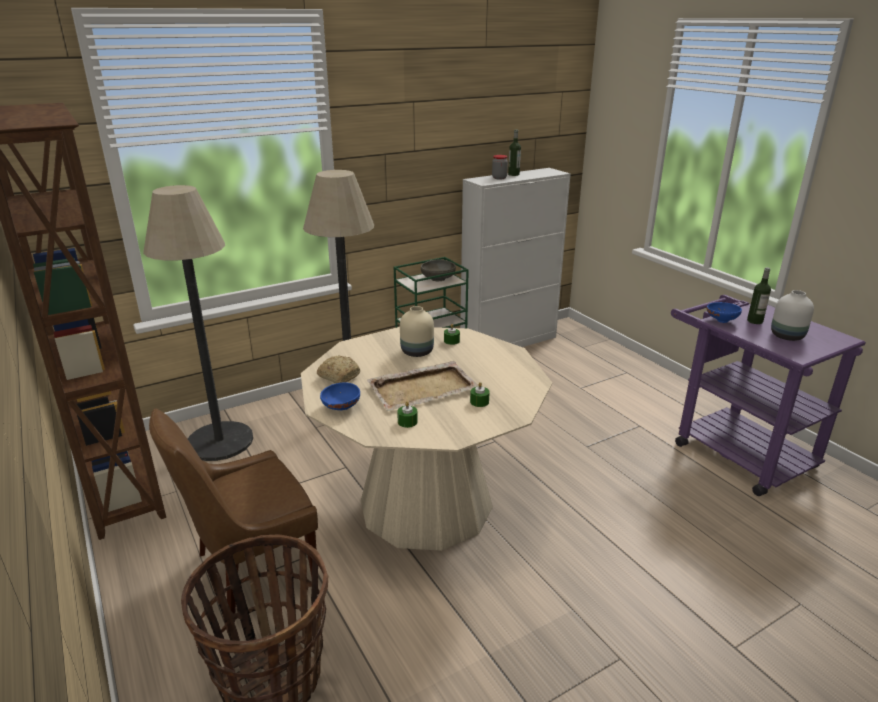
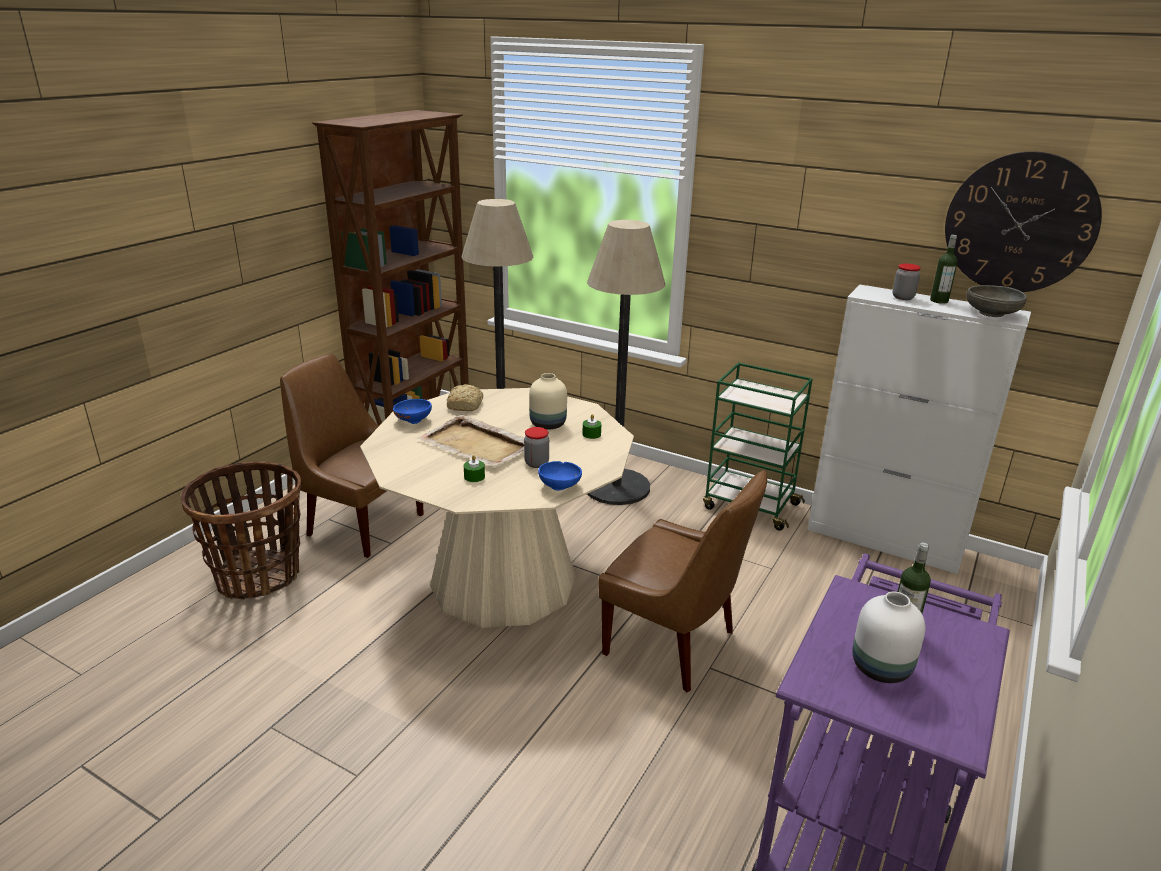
camera: 60 degrees right, 0 degrees up
(407, 422) = (410, 453): green candle -> none
(438, 278) = (774, 397): grey bowl -> grey bowl (992, 313)
(479, 372) = (536, 463): none -> jar
(536, 115) = (1020, 223): none -> wall clock
(556, 451) = (674, 645): none -> brown chair
(721, 320) = (859, 593): blue bowl -> blue bowl (560, 486)

